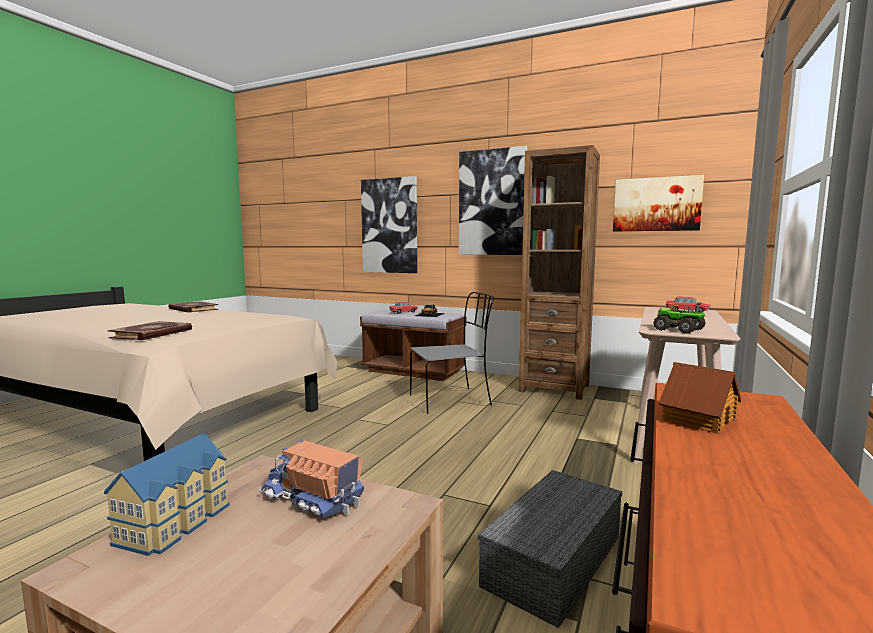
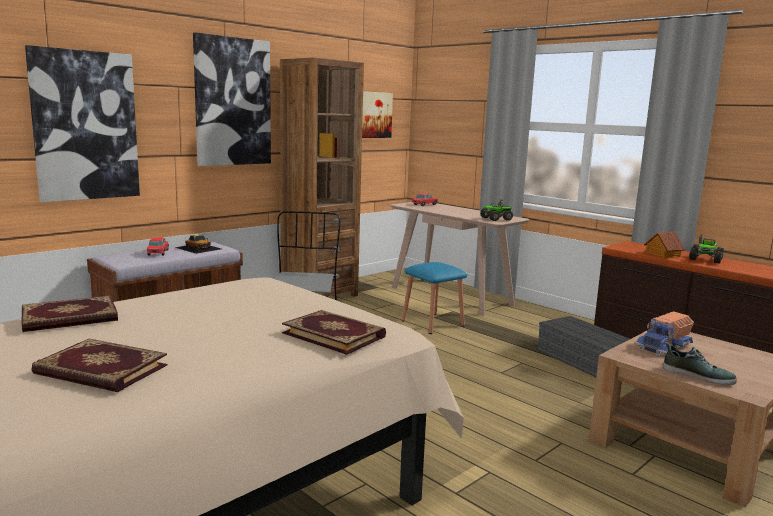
camera: 70 degrees left, 5 degrees up
(105, 319) = (100, 370): none -> book
(178, 522) = (698, 375): toy house -> shoe
(555, 440) = (432, 323): none -> blue stool
(752, 459) = (706, 259): none -> toy truck

